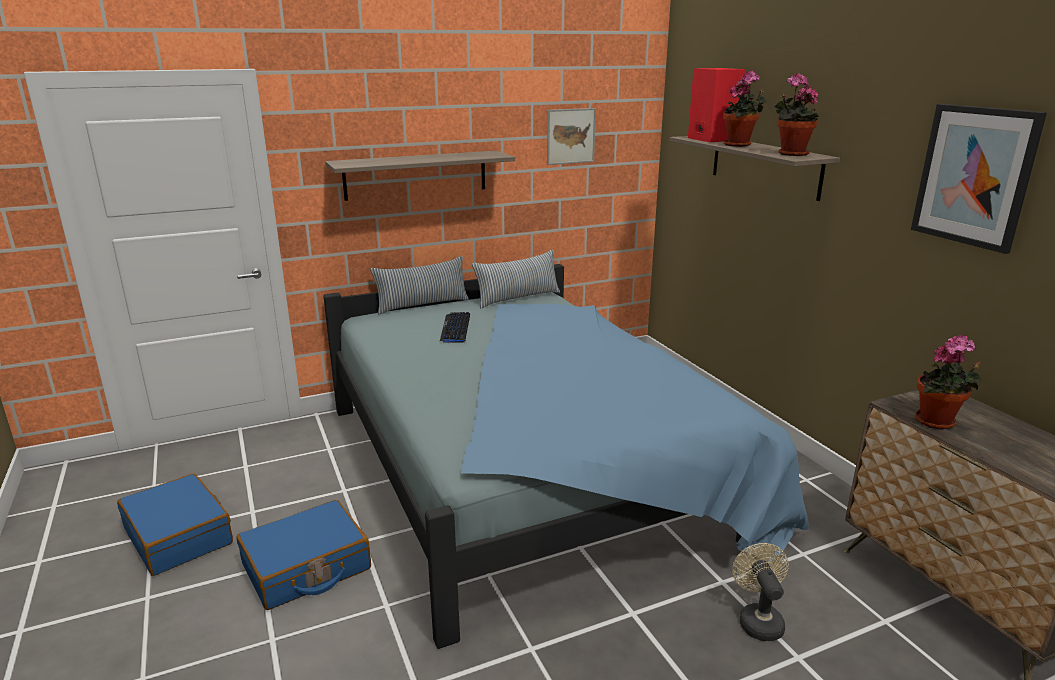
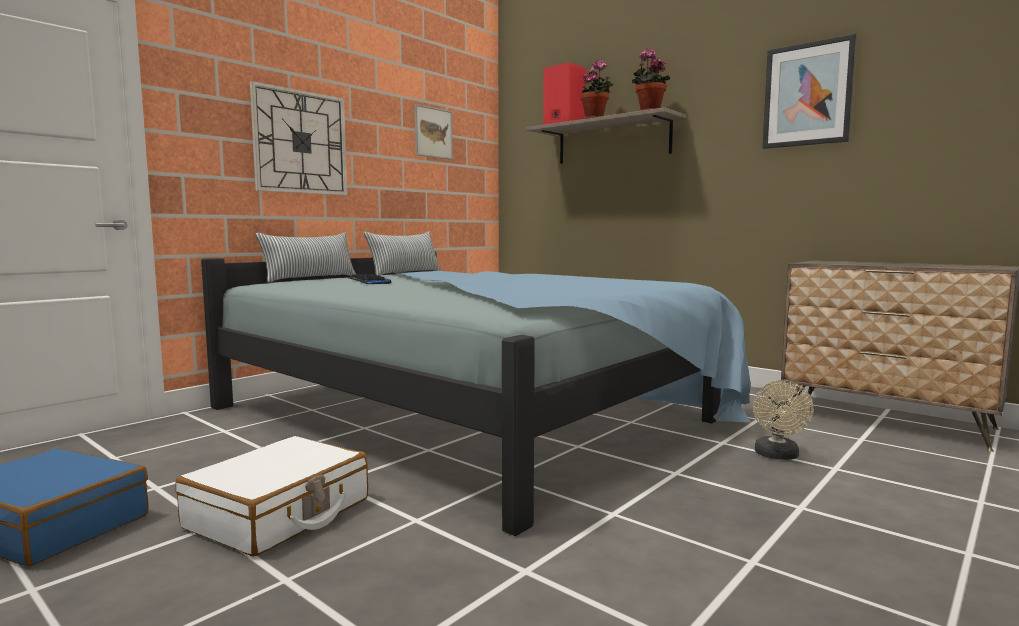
camera: 25 degrees left, 15 degrees down
(306, 568) = (279, 514): blue suitcase -> white suitcase
(416, 175) = (300, 142): shelf -> wall clock
(758, 620) = (777, 456): beige fan -> beige fan turned 135 degrees counterclockwise
(937, 423) = (848, 264): potted plant -> none

